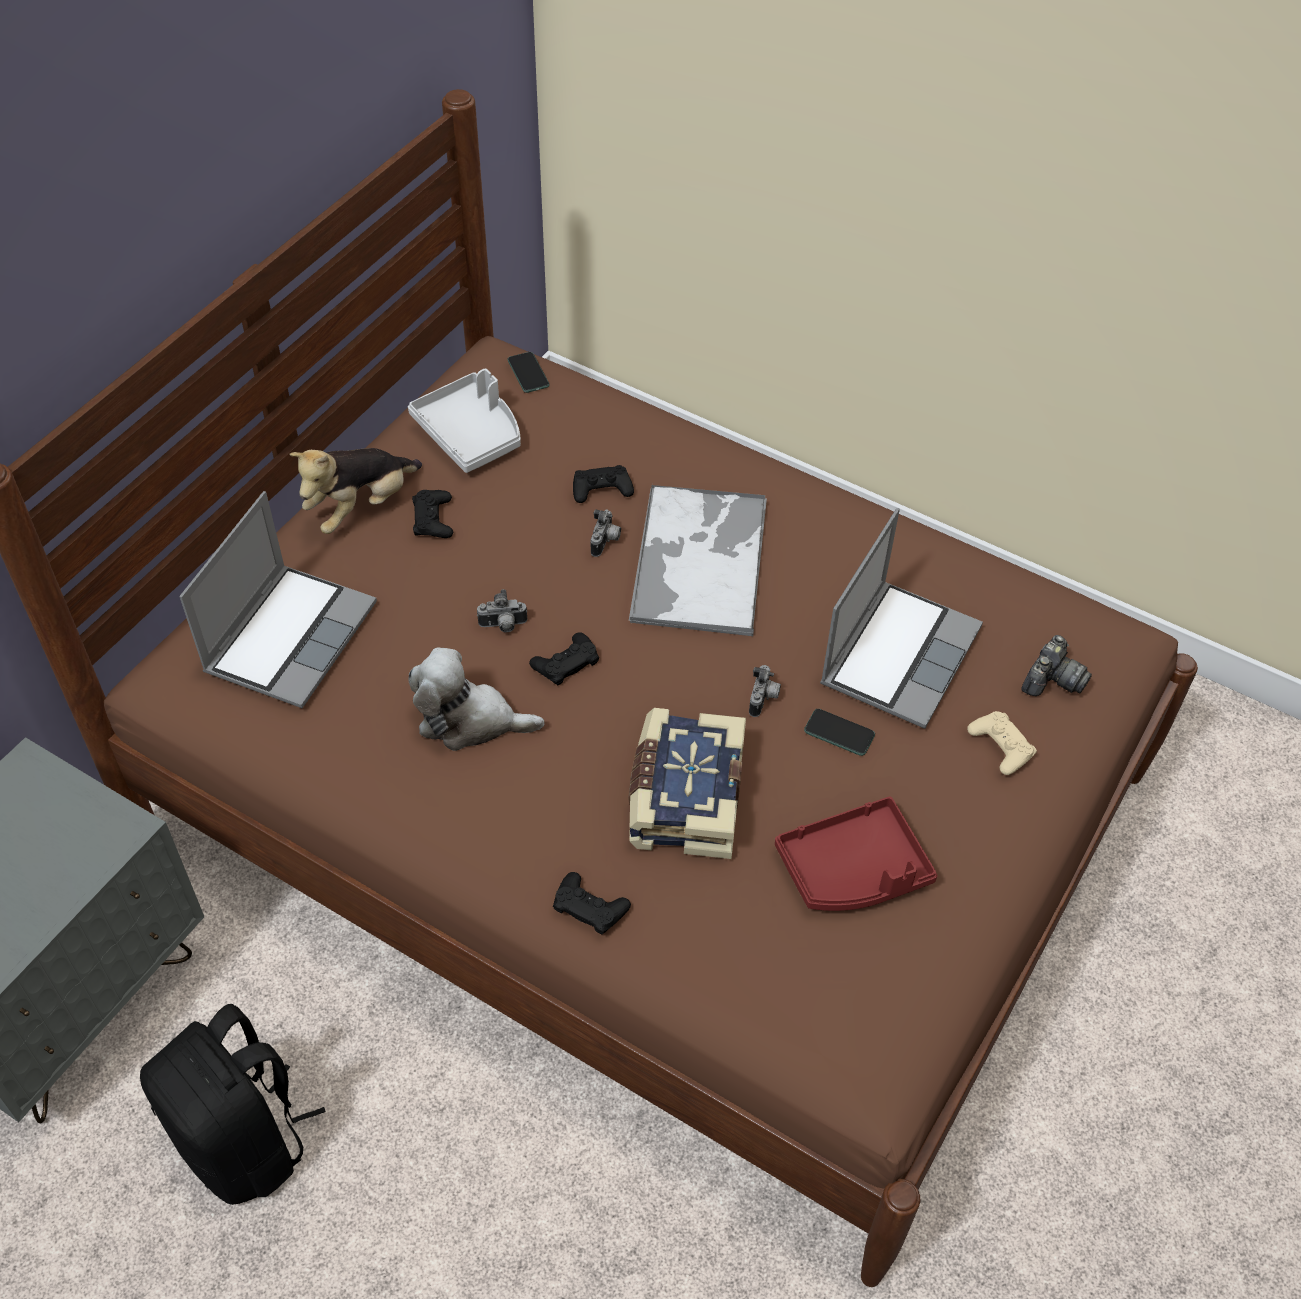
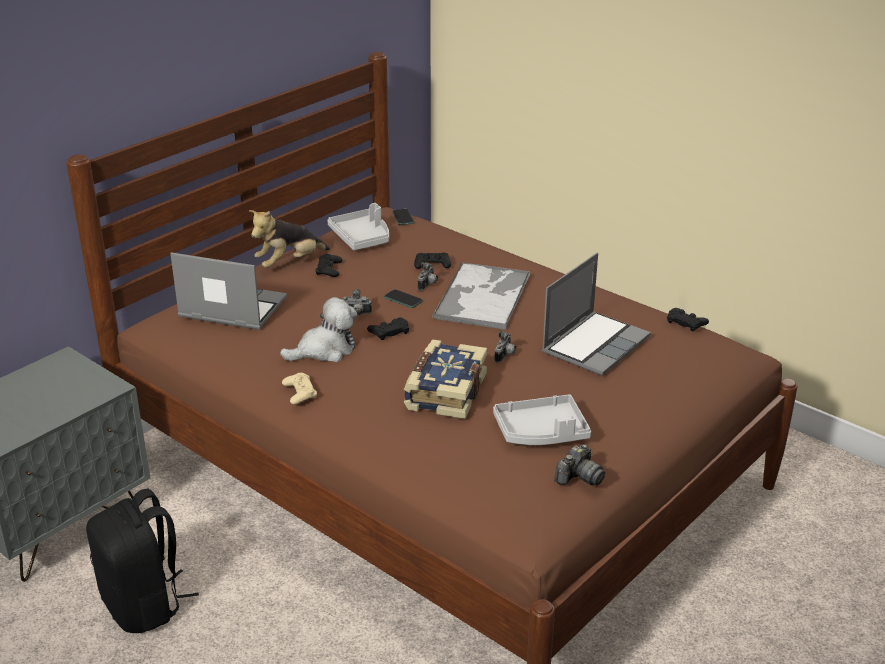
camera: 10 degrees right, 20 degrees down
(290, 636) = (231, 309): laptop -> laptop turned 105 degrees counterclockwise
(470, 720) = (325, 350): plush toy -> plush toy turned 135 degrees clockwise
(590, 907) = (373, 434): black game controller -> black game controller (686, 322)
(839, 733) = (548, 374): phone -> phone (403, 299)
(854, 870) = (541, 432): red tray -> grey tray
(1001, 746) = (650, 389): beige game controller -> beige game controller (299, 392)
(1052, 680) = (690, 364): camera -> camera (579, 477)

